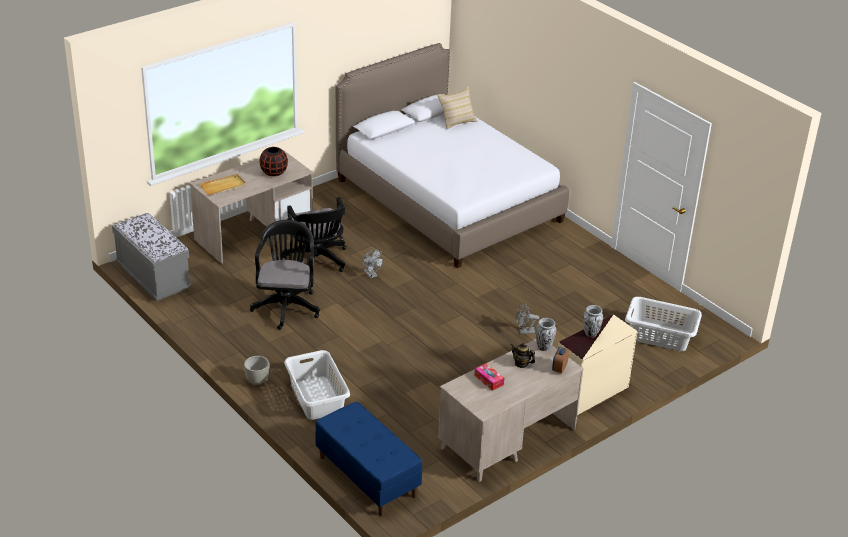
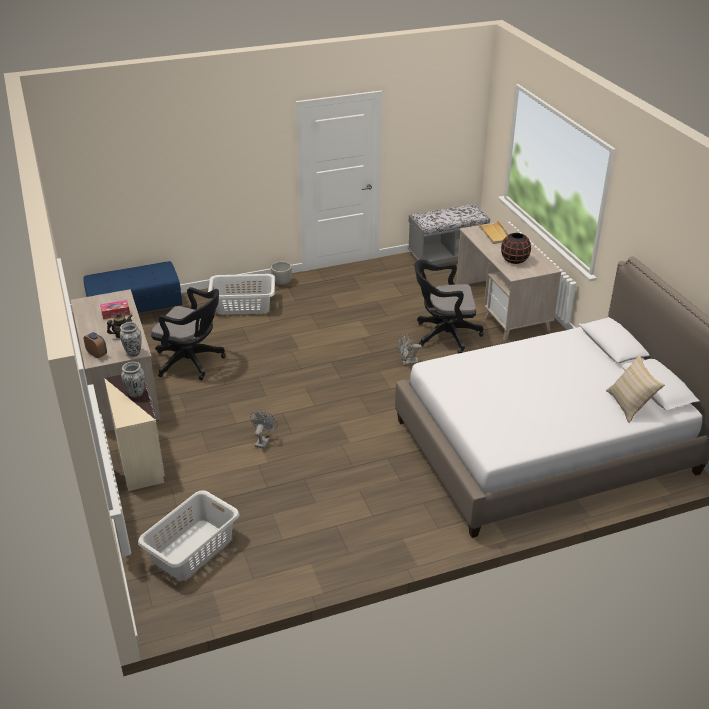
camera: 110 degrees right, 0 degrees up
(286, 305) = (378, 309): black office chair -> black office chair (192, 362)

